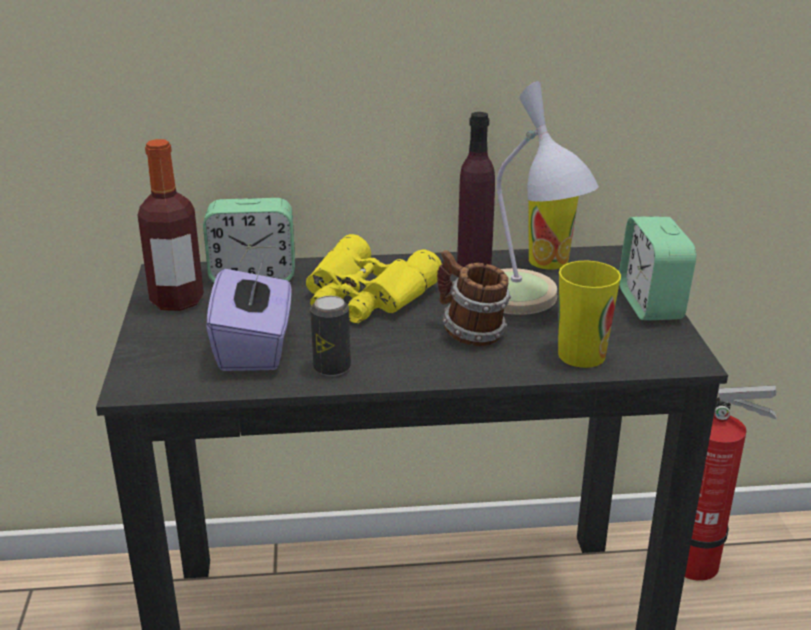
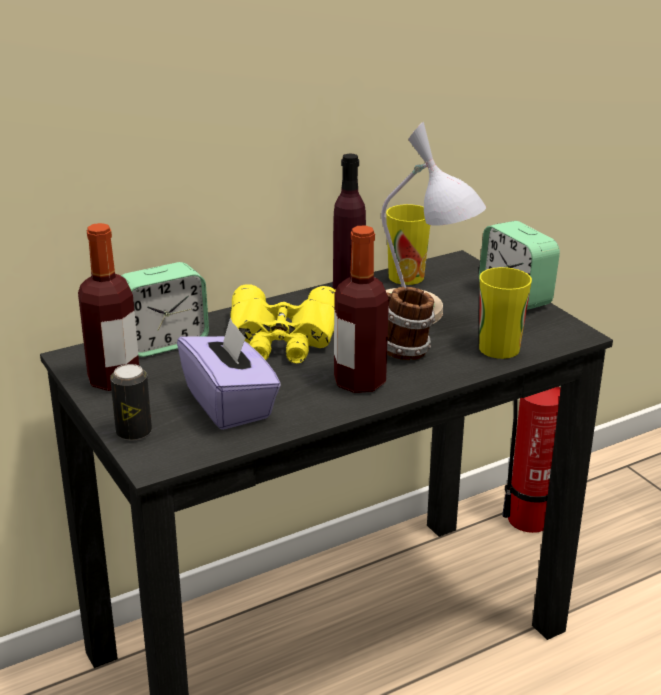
camera: 25 degrees left, 0 degrees up
(332, 368) = (313, 405): can -> can (134, 432)
(399, 356) = (359, 382): none -> bottle

